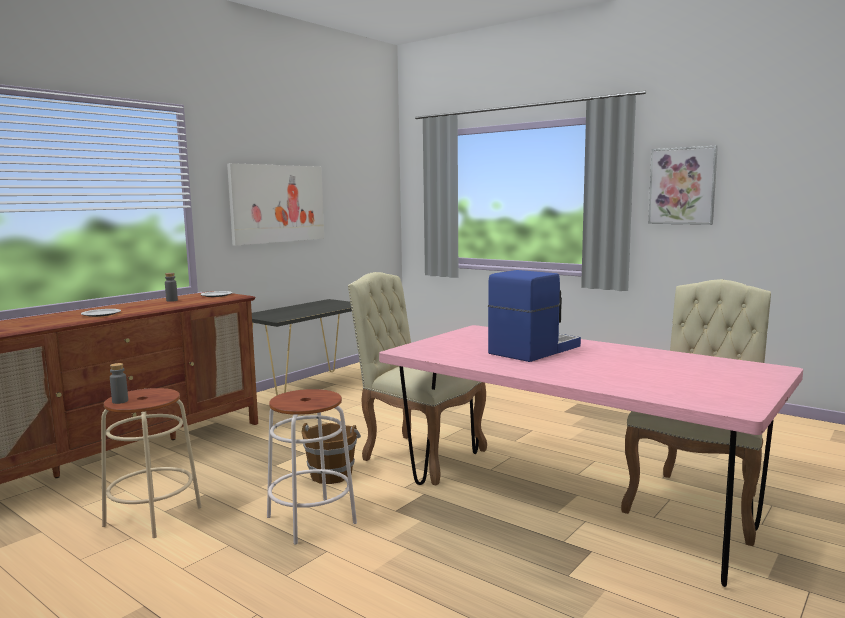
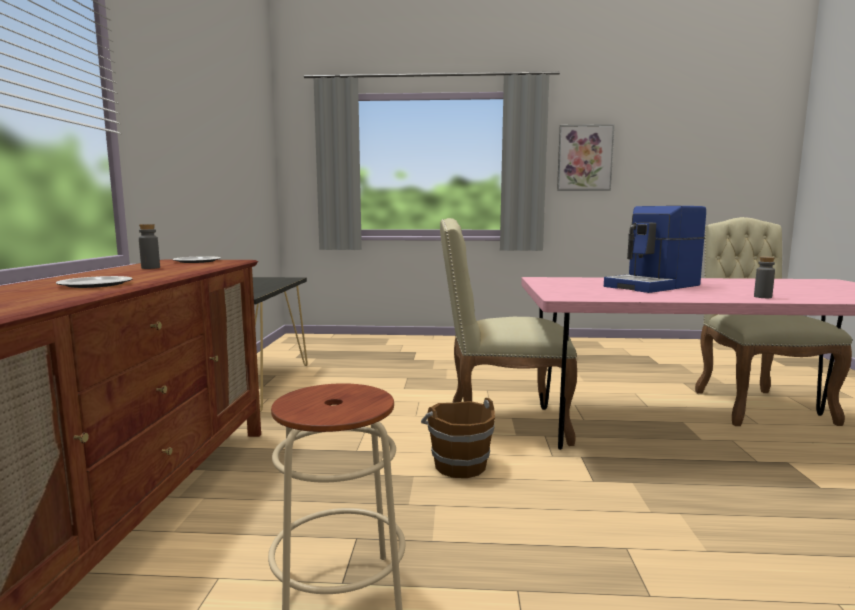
camera: 35 degrees left, 0 degrees up
(120, 401) = (314, 413): grey bottle -> grey bottle (762, 297)
(277, 203) = (195, 150): picture -> none
(311, 520) = (541, 520): white stool -> none
(533, 350) = (654, 286): coffee machine -> coffee machine turned 135 degrees counterclockwise

